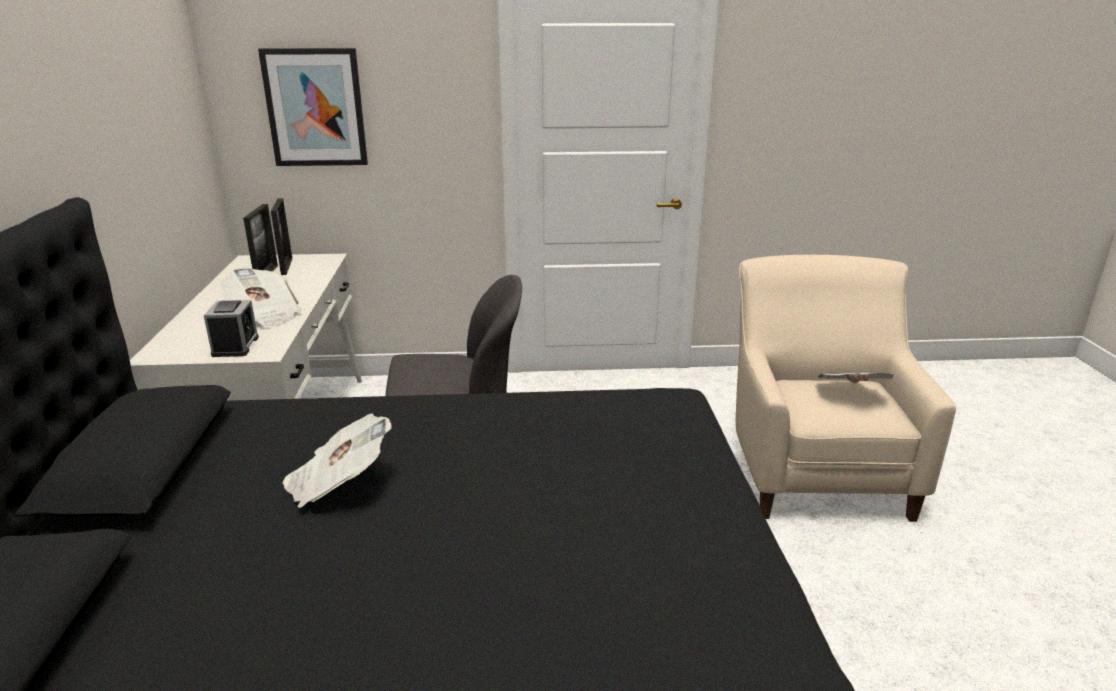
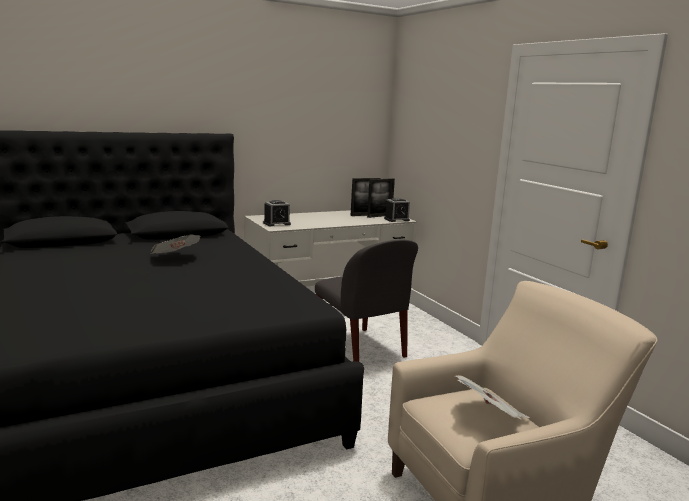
camera: 65 degrees right, 10 degrees down
(264, 316) = (314, 222): newspaper -> none
(315, 108) = (424, 130): picture -> none
(323, 261) = (396, 219): none -> alarm clock

